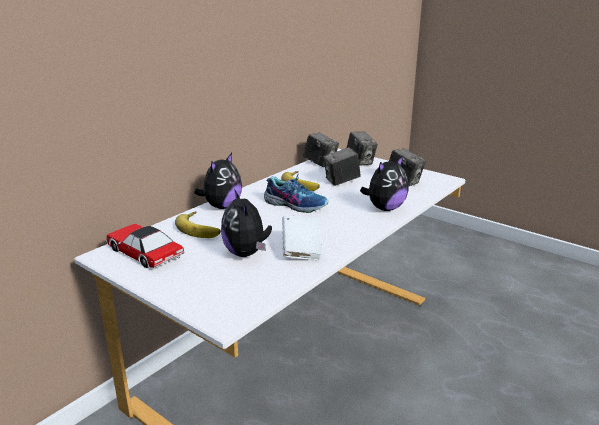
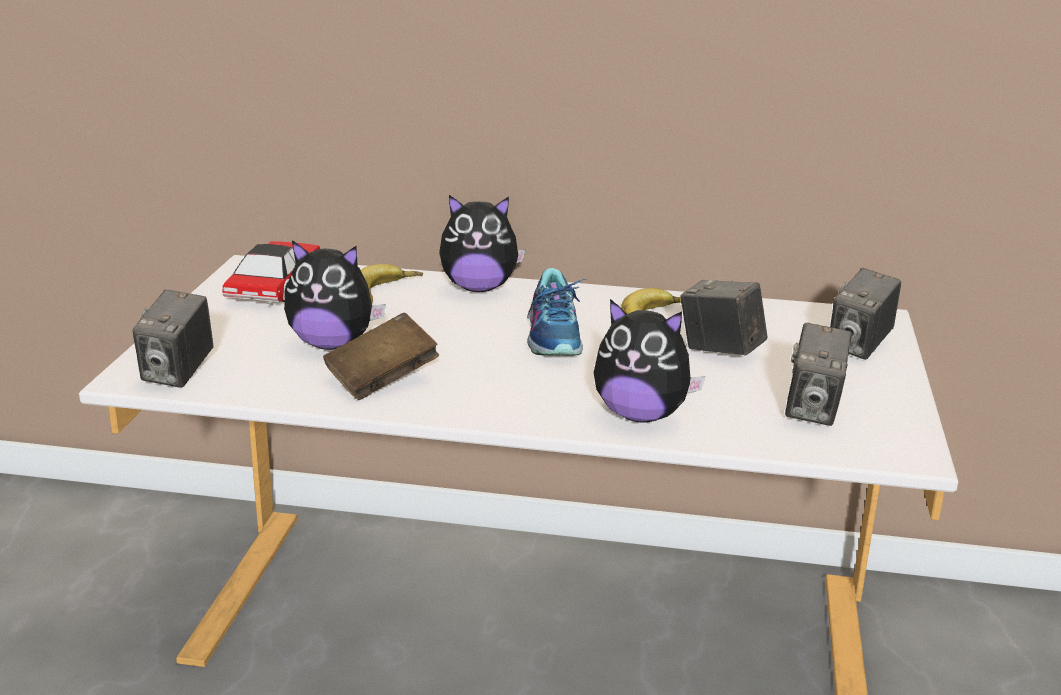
camera: 60 degrees right, 0 degrees up
(246, 253) = (332, 344): plush toy -> plush toy turned 120 degrees counterclockwise
(301, 250) = (382, 379): white book -> brown book
(320, 163) = (786, 314): camera -> camera (178, 374)

